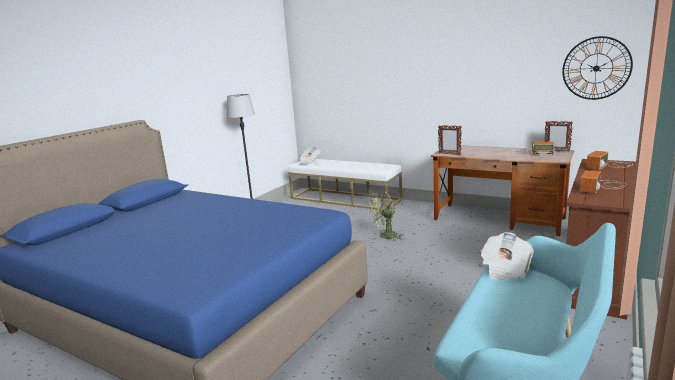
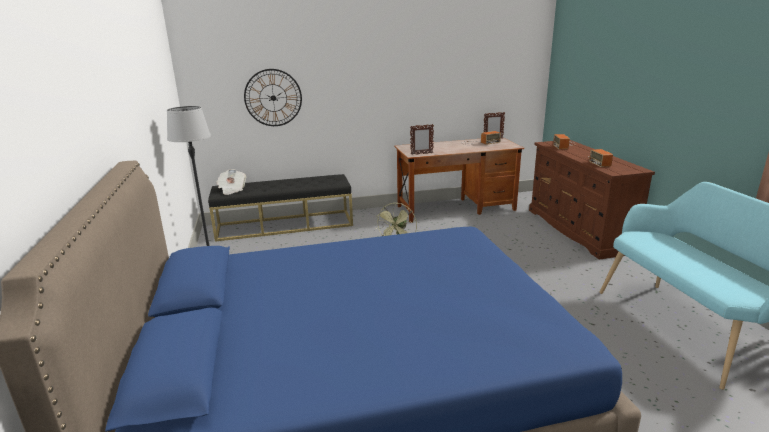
camera: 45 degrees left, 5 degrees up
(345, 199) = (285, 225): white bench -> black bench
(505, 269) = (634, 236): newspaper -> none
(596, 68) = (515, 66): wall clock -> wall clock (273, 98)

